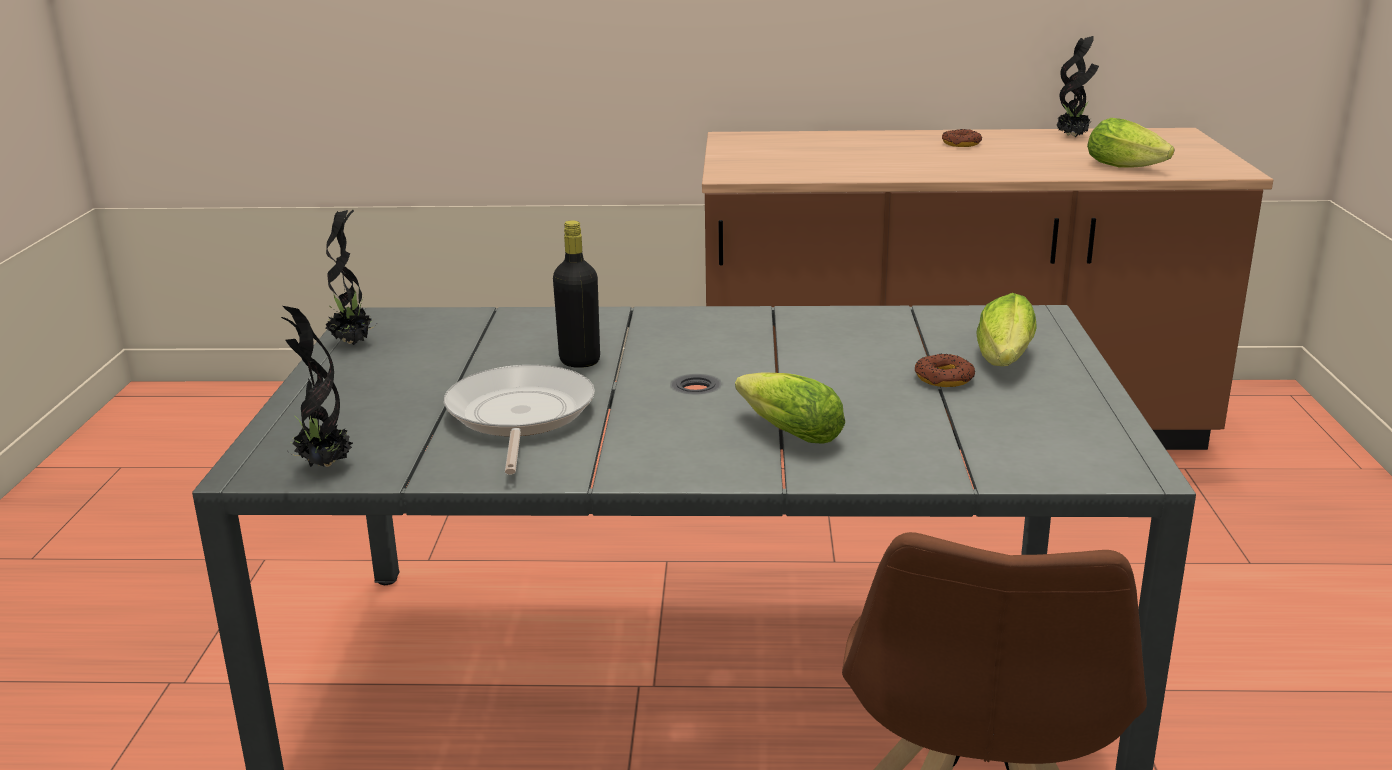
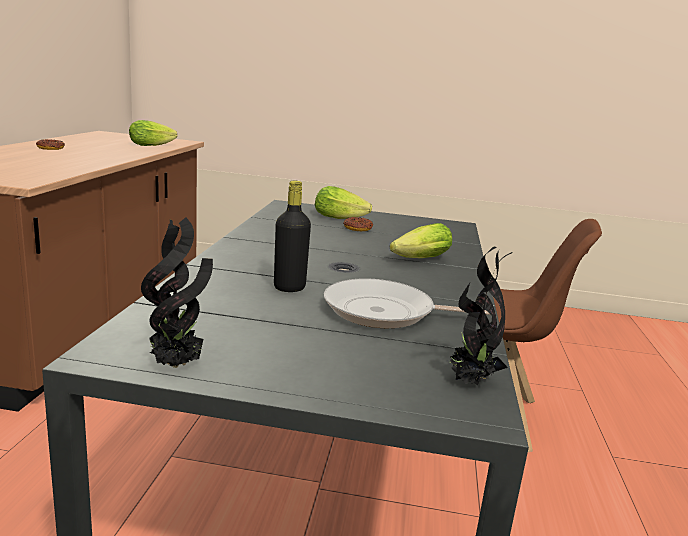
camera: 85 degrees left, 5 degrees down
(1073, 136) = (78, 139): potted plant -> none

